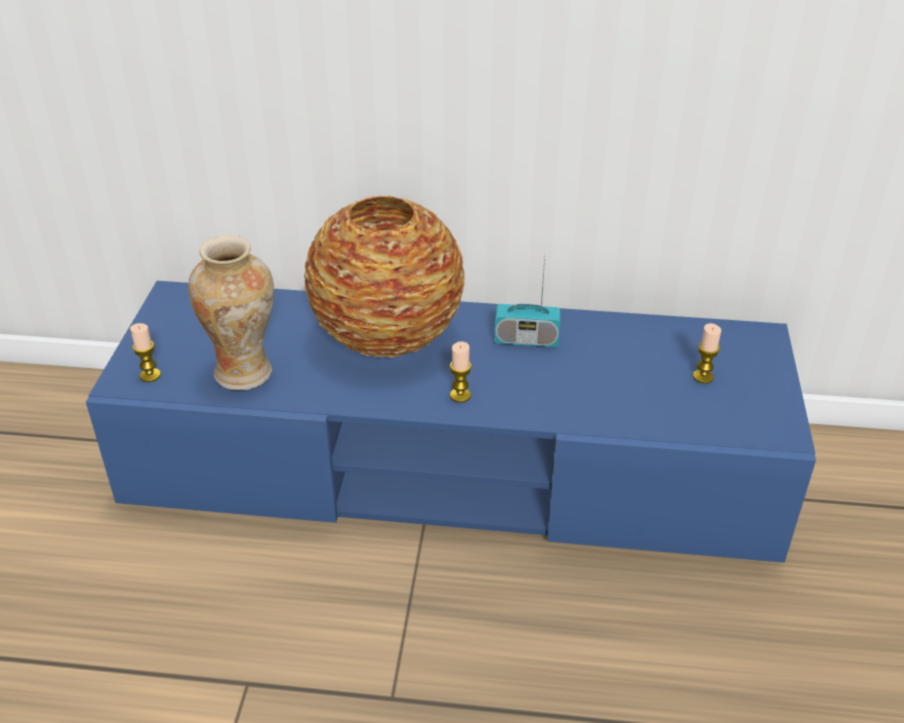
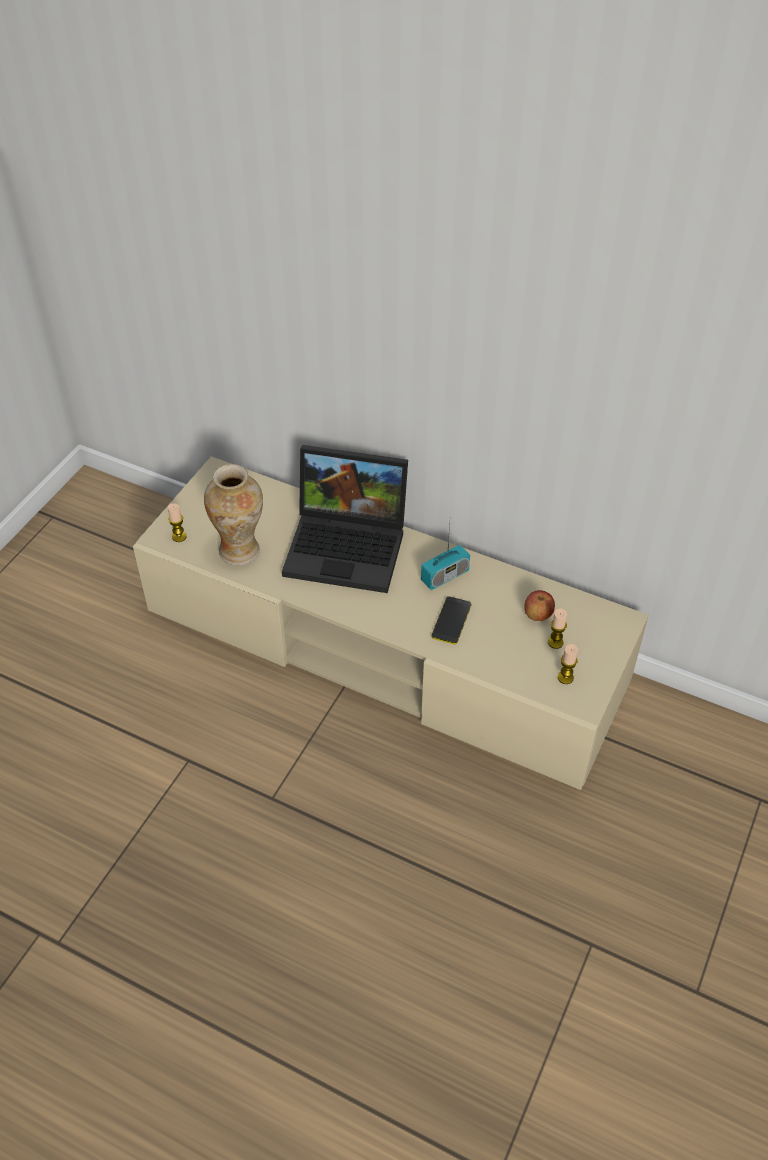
camera: 20 degrees right, 10 degrees up
(388, 335) = (349, 546): vase -> laptop
(452, 468) = (384, 647): blue tv stand -> beige tv stand
(460, 395) = (375, 609): candle -> candle (565, 677)
(526, 339) = (445, 576): radio -> radio turned 60 degrees counterclockwise
(563, 384) = (451, 621): none -> phone
(663, 353) = (537, 615): none -> apple

